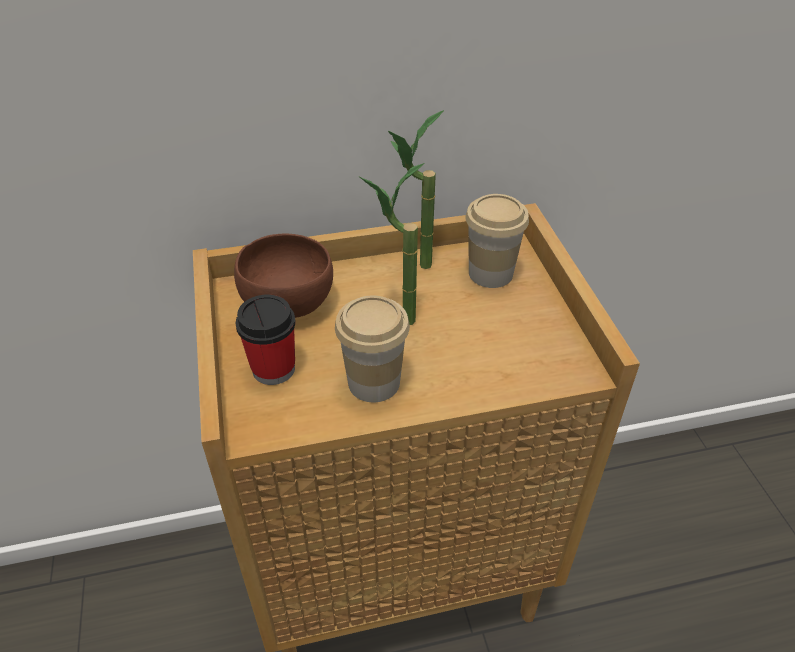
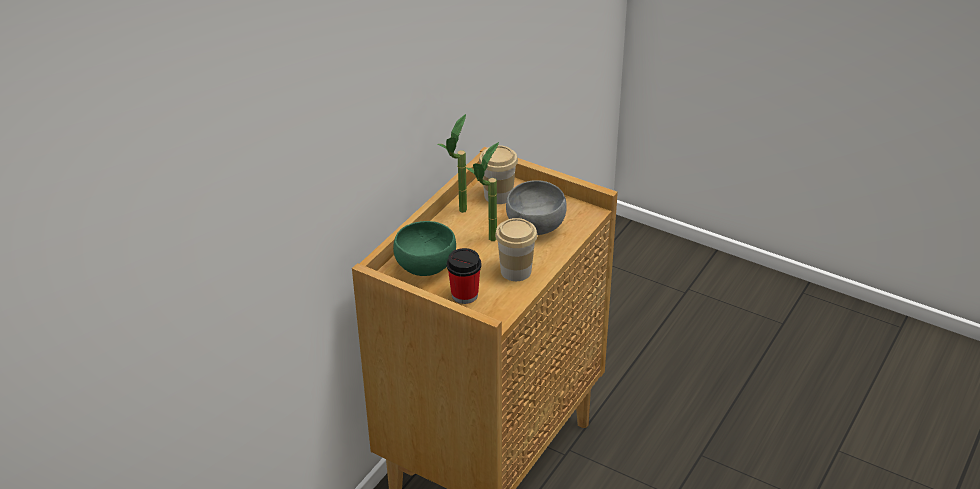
camera: 45 degrees left, 5 degrees down
(288, 303) = (425, 267): brown bowl -> green bowl
(481, 341) = (536, 227): none -> grey bowl

